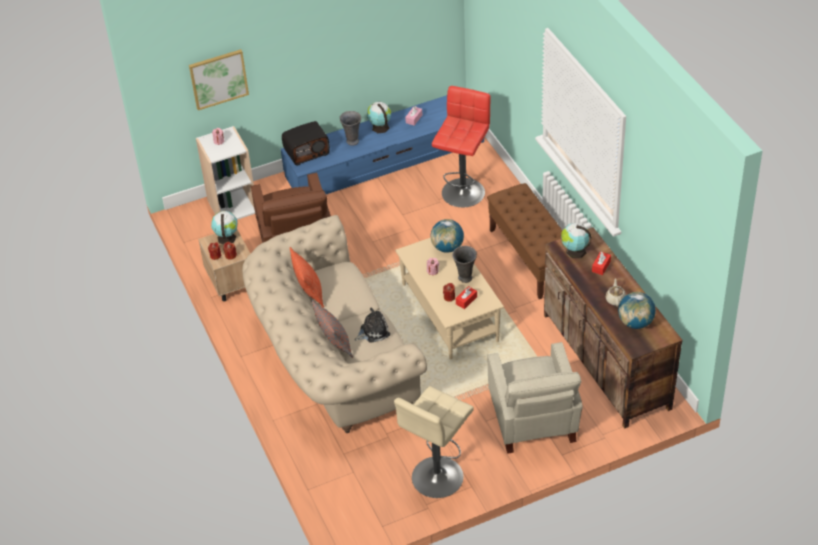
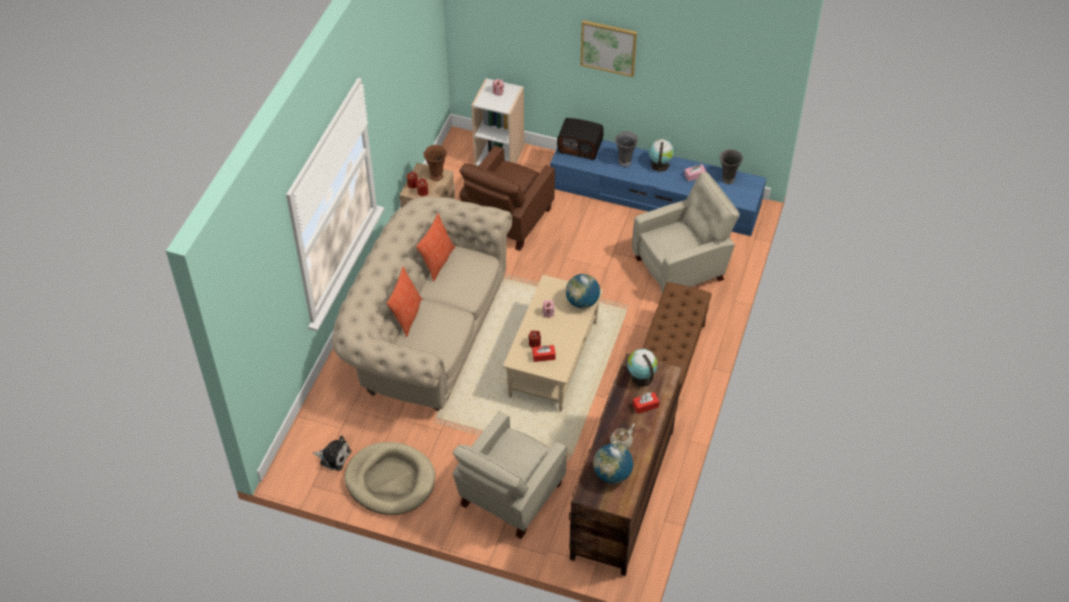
camera: 40 degrees right, 5 degrees up
(218, 79) = (519, 37): picture -> picture (608, 47)
(226, 237) = (436, 175): globe -> brown vase
(334, 344) = (407, 316): grey pillow -> orange pillow
(373, 331) = (444, 327): plush toy -> plush toy (333, 456)
(436, 477) = (390, 480): beige stool -> beige dog bed
(463, 192) = (682, 268): red stool -> beige armchair
(465, 278) = (565, 337): grey vase -> grey vase (727, 180)

